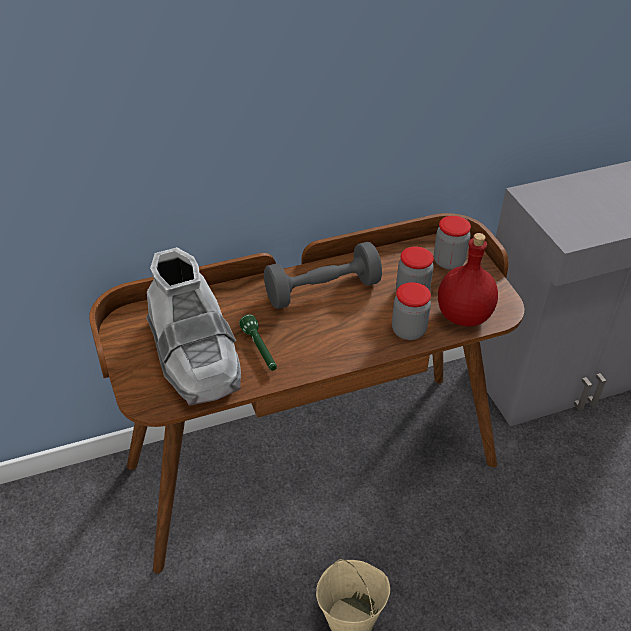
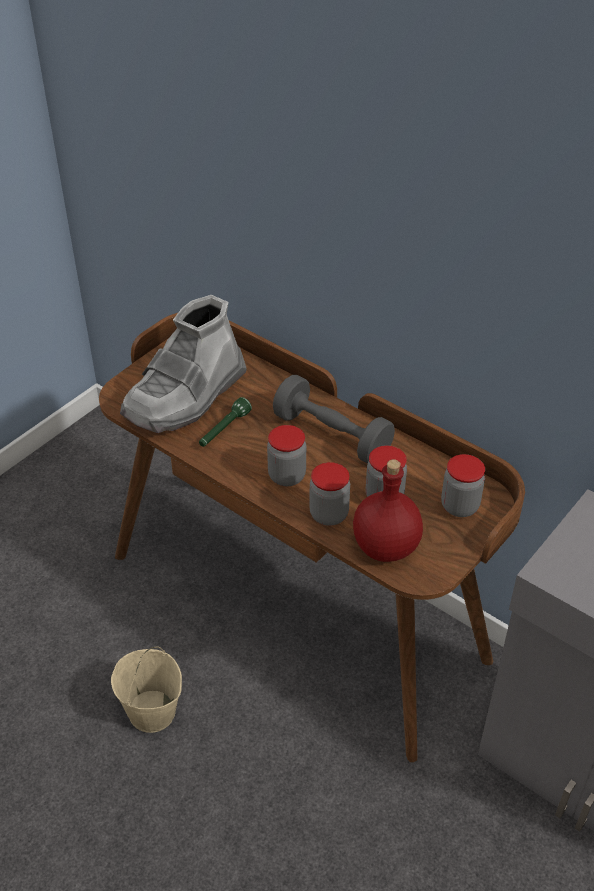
camera: 60 degrees right, 0 degrees up
(347, 335) = (287, 476): none -> jar

